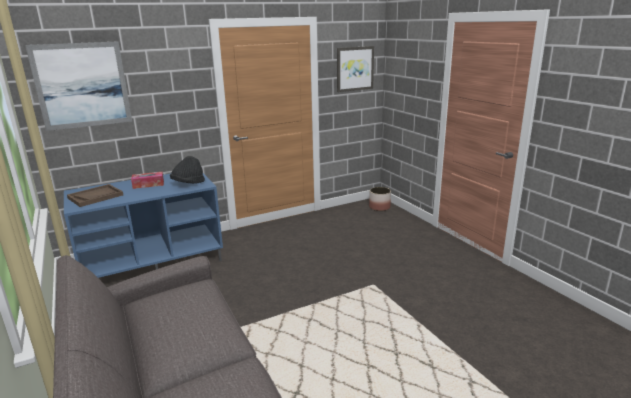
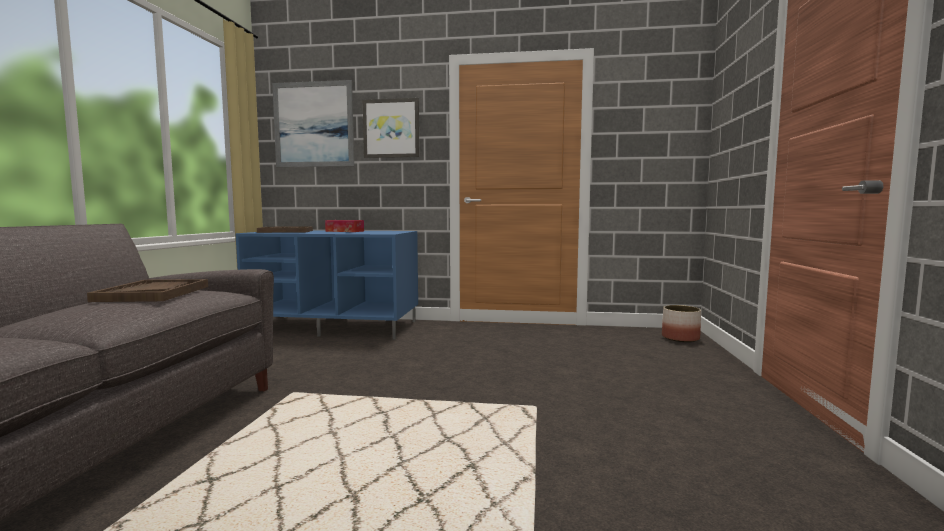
camera: 35 degrees right, 15 degrees down
(183, 306) = (153, 293): none -> brown tray
(188, 183) = (376, 232): black hat -> none
(354, 68) = (655, 120): picture -> picture (391, 128)

